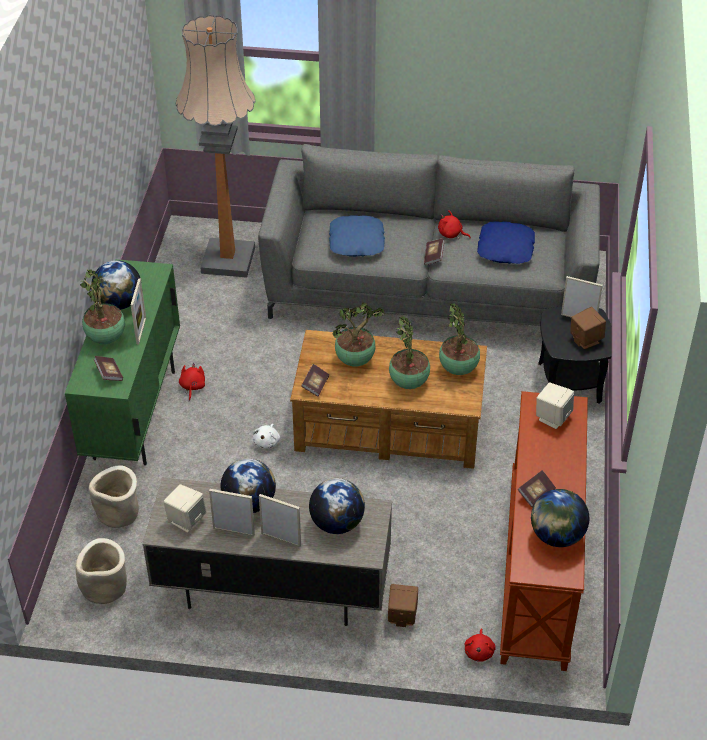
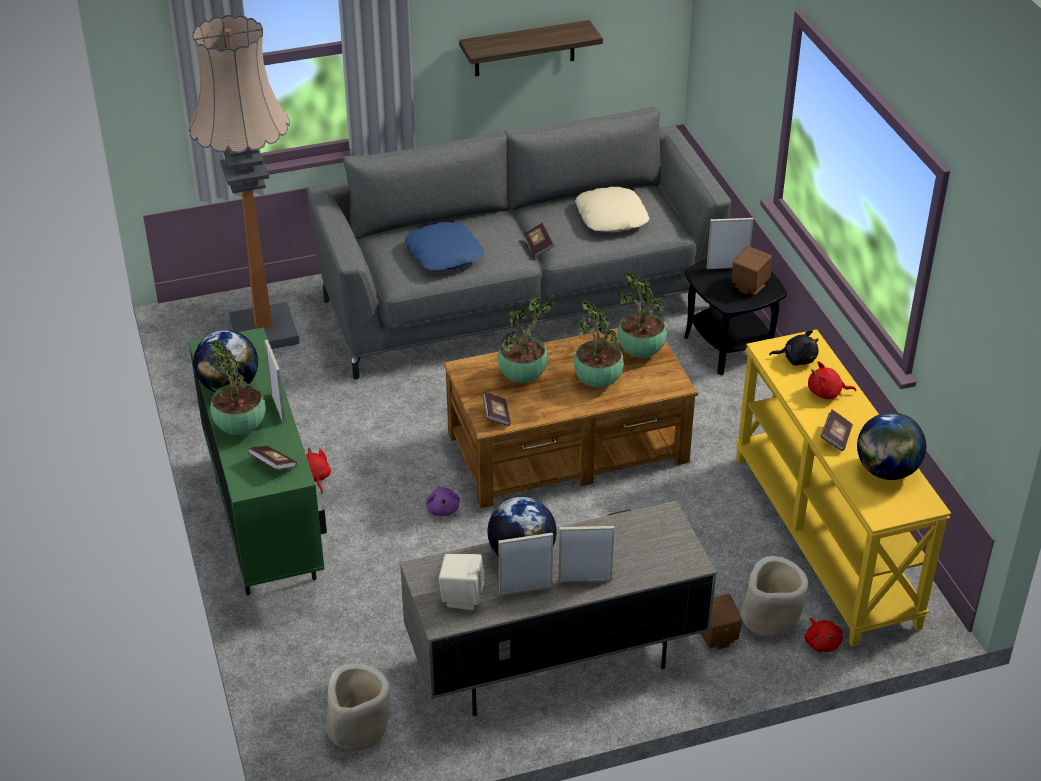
camera: 25 degrees left, 5 degrees down
(118, 513) = (318, 643): beige planter -> beige planter (769, 620)
(267, 442) = (443, 508): white plush toy -> purple plush toy
(336, 523) = (634, 543): globe -> none
(451, 234) = (542, 219): red plush toy -> red plush toy (827, 393)
(479, 91) = (524, 48): none -> shelf
(506, 248) = (612, 217): blue pillow -> beige pillow
(539, 569) = (826, 539): brown console table -> yellow console table
(552, 417) = (797, 359): beige speaker -> black plush toy

